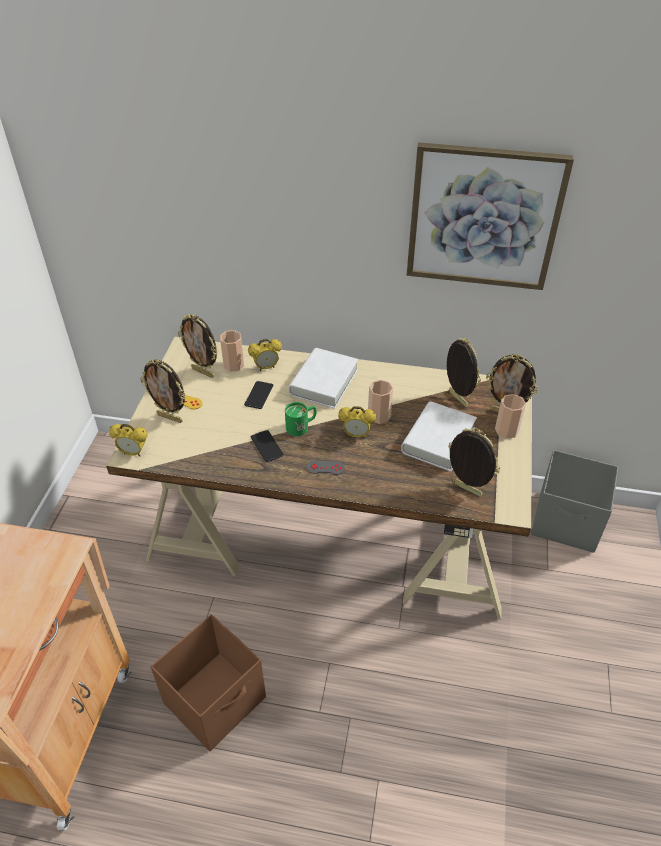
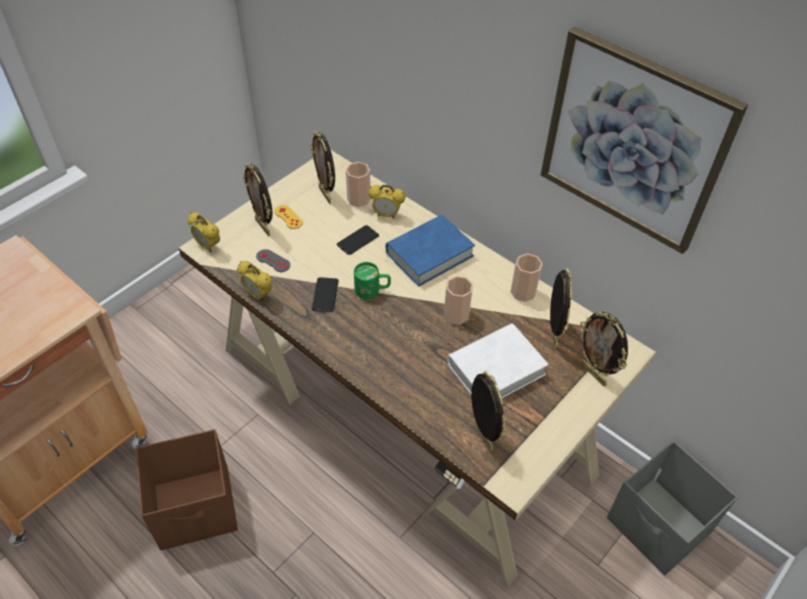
camera: 30 degrees right, 5 degrees up
(323, 382) = (429, 254): white book -> blue book
(325, 468) = (361, 343): grey game controller -> grey game controller (273, 261)
(356, 435) = (417, 324): alarm clock -> alarm clock (258, 295)
(506, 430) = (579, 394): cup -> cup (523, 292)

